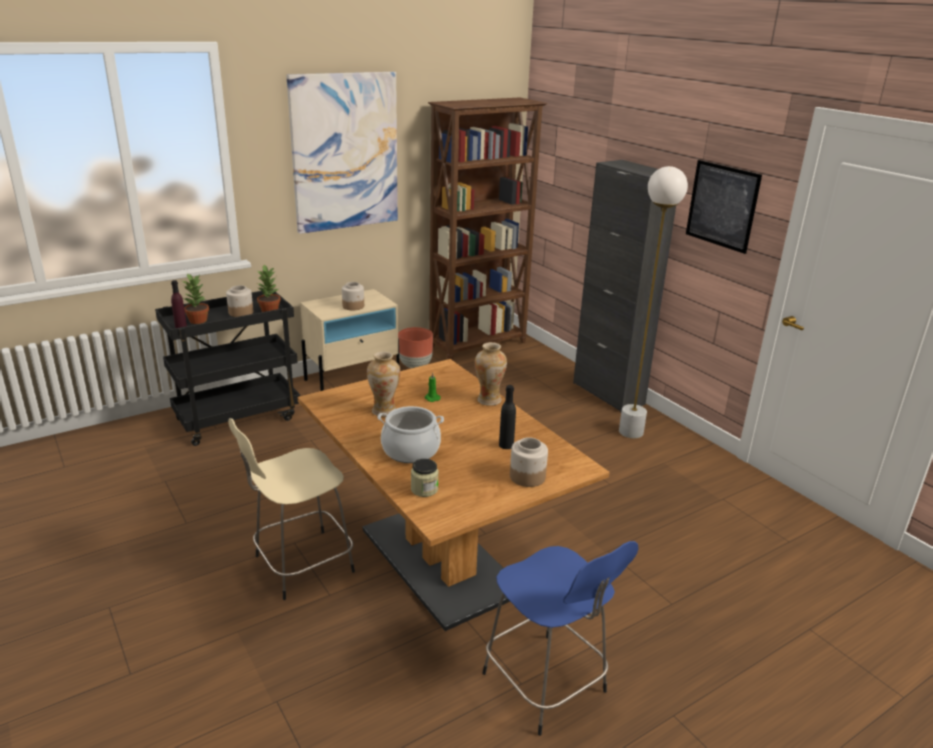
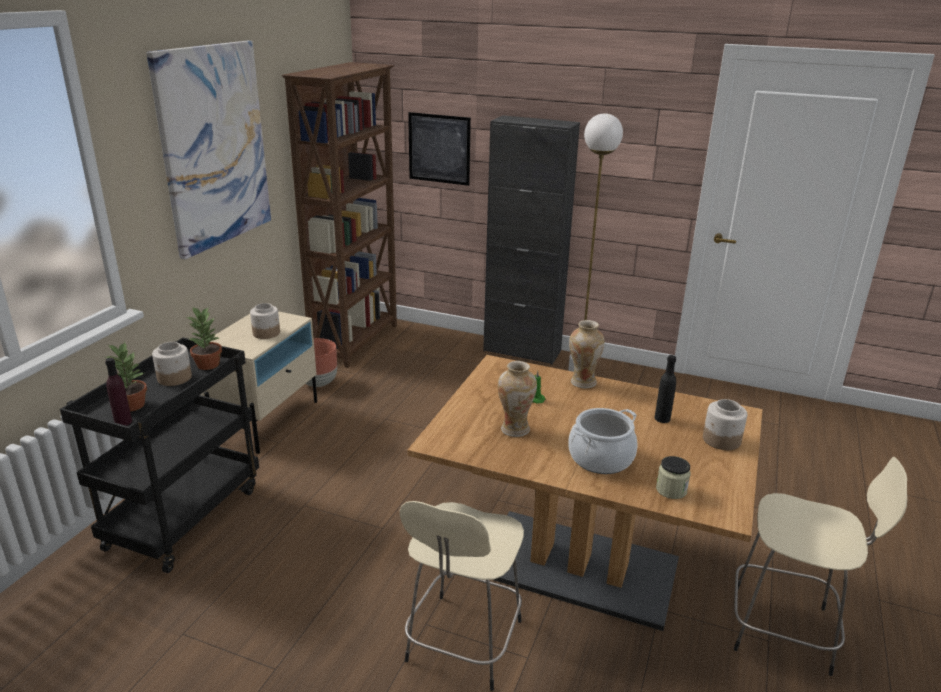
camera: 35 degrees left, 0 degrees up
(546, 685) = (785, 630): blue stool -> beige stool
(722, 206) = (631, 145): picture -> picture (439, 148)

